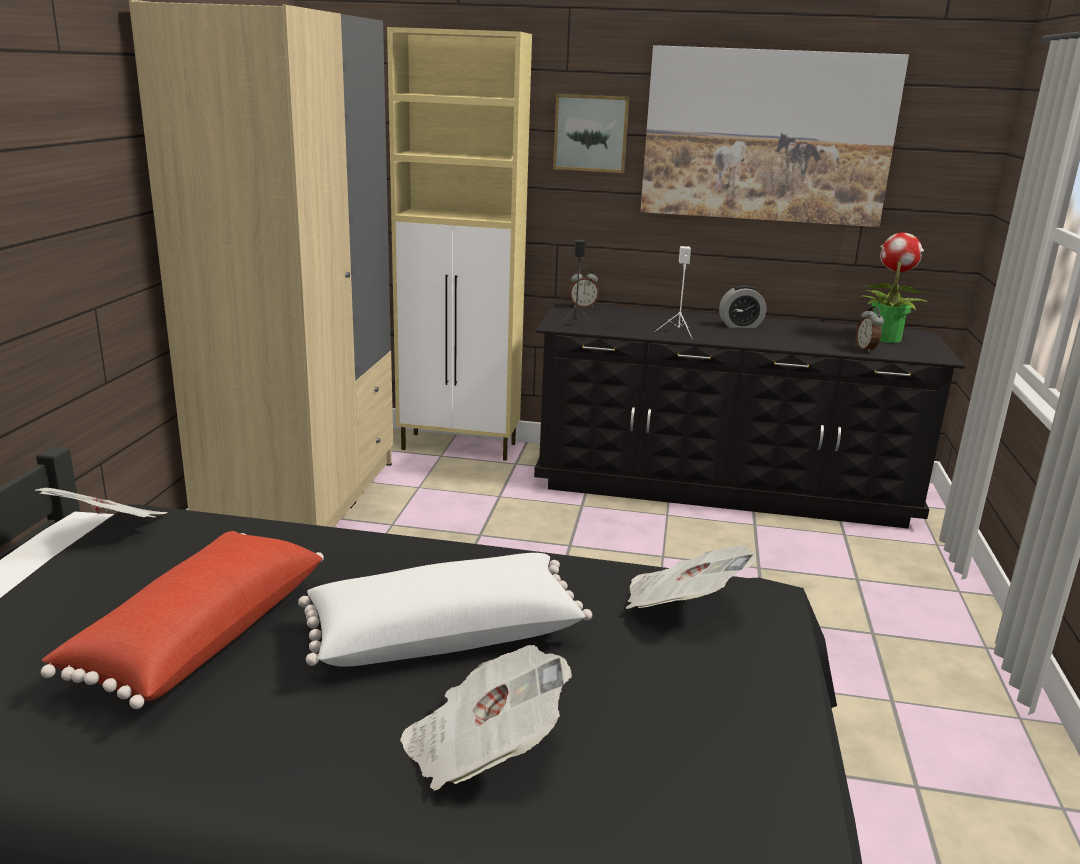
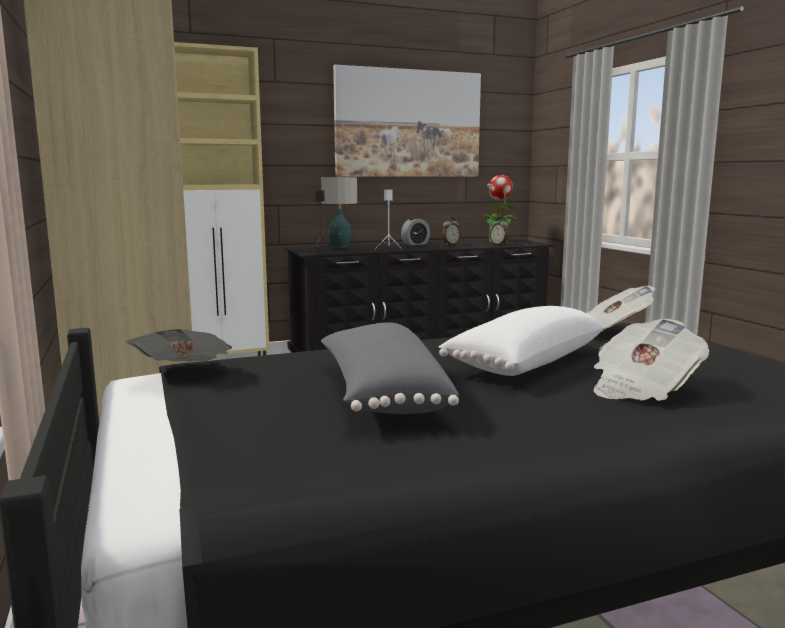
camera: 30 degrees left, 10 degrees down
(198, 636) = (380, 394): red pillow -> grey pillow
(582, 307) = (305, 246): alarm clock -> alarm clock (450, 244)
(591, 133) = (296, 124): picture -> none
(622, 315) = (339, 247): none -> table lamp

